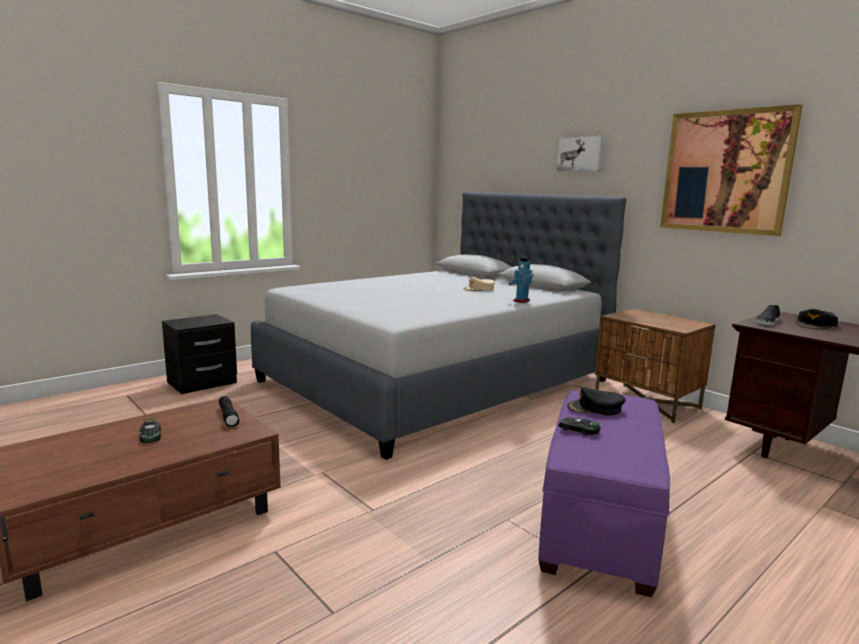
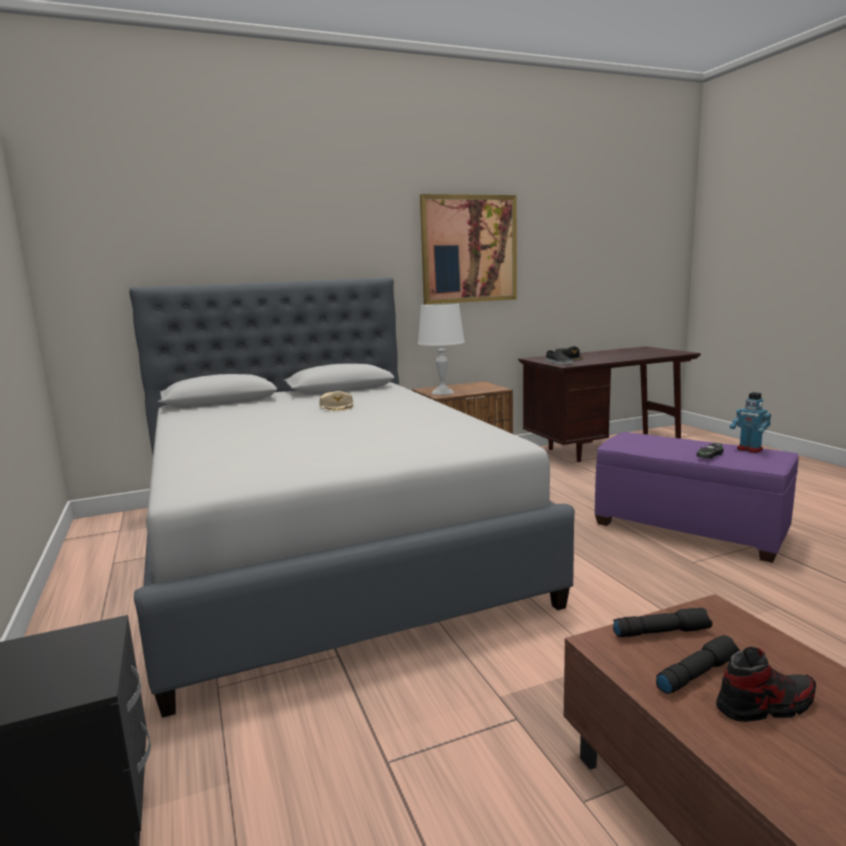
camera: 70 degrees left, 0 degrees up
(150, 435) = (765, 705): toy car -> shoe
(184, 422) = (696, 673): none -> black flashlight
(521, 301) = (420, 400): toy robot -> toy robot (749, 449)
(580, 154) = (318, 231): picture -> none
(595, 408) = (657, 445): black cap -> none
(629, 316) = (442, 392): none -> white table lamp

